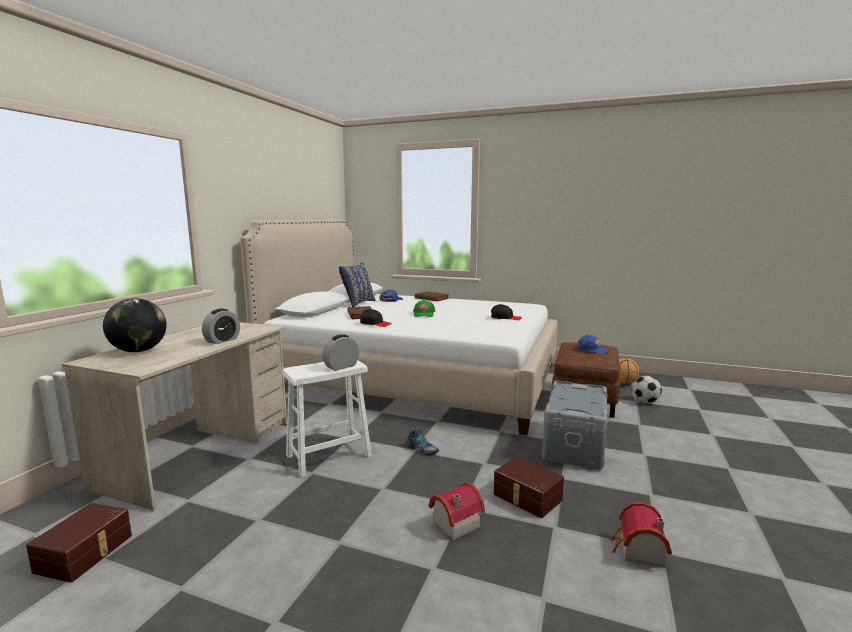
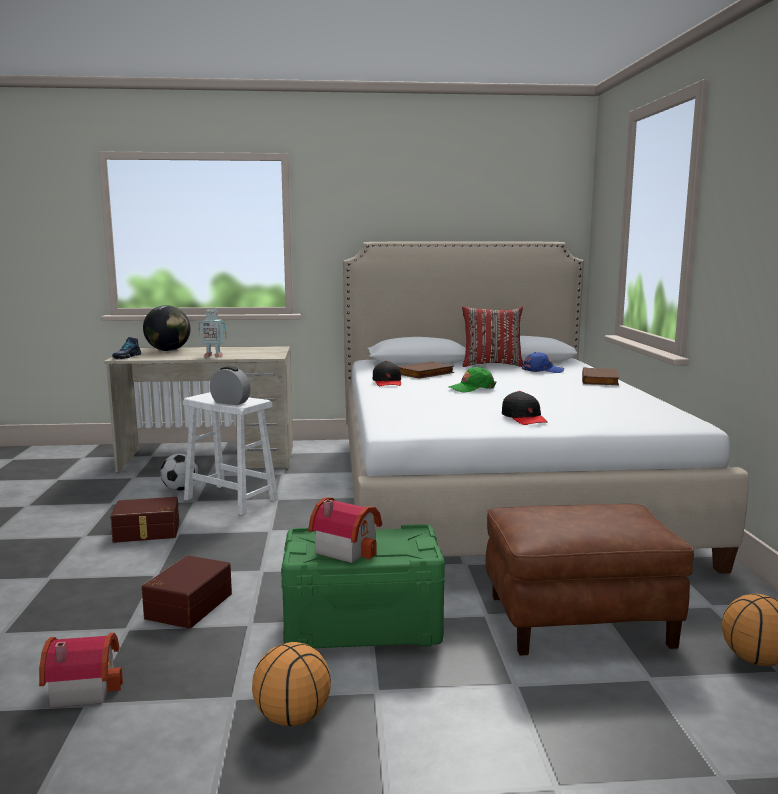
camera: 65 degrees right, 0 degrees up
(86, 553) = (63, 474): brown storage box -> brown storage box (147, 532)
(222, 340) = (213, 356): alarm clock -> toy robot
(357, 303) = (491, 365): blue pillow -> red pillow
(421, 449) = (273, 533): shoe -> shoe (126, 356)
(453, 523) = (122, 574): toy house -> toy house (346, 548)
(575, 445) = (363, 625): grey storage box -> green storage box
(592, 350) = (596, 521): blue cap -> none
(645, 402) = (662, 691): football -> football (180, 489)
(670, 480) = (292, 718): none -> basketball

